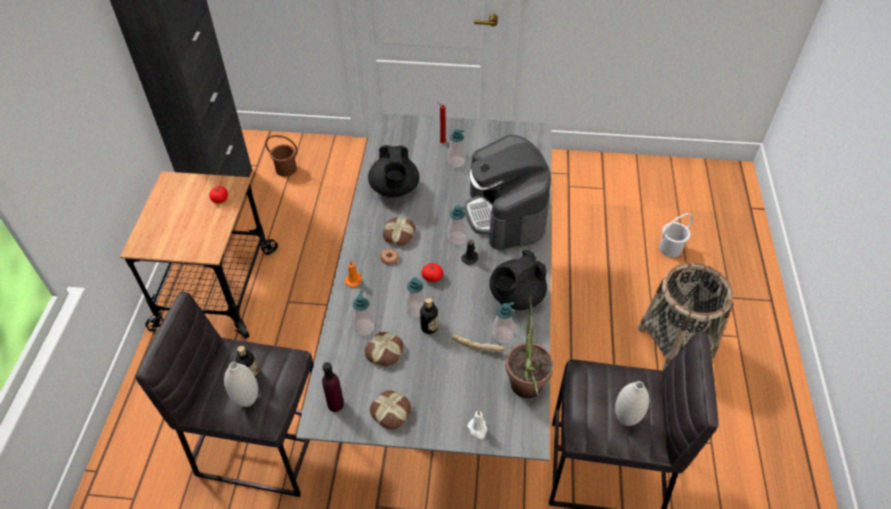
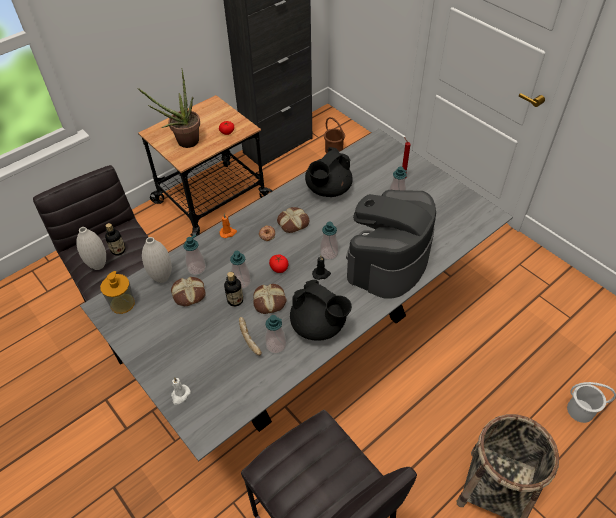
camera: 45 degrees right, 0 degrees up
(335, 404) = (122, 303): purple bottle -> soap dispenser
(391, 412) = (145, 336): bread -> bread (270, 301)
(515, 297) = (319, 326): black teapot -> black teapot turned 150 degrees counterclockwise
(525, 391) = (242, 398): potted plant -> potted plant (184, 143)
(626, 419) = (306, 490): white vase -> white vase (162, 278)

